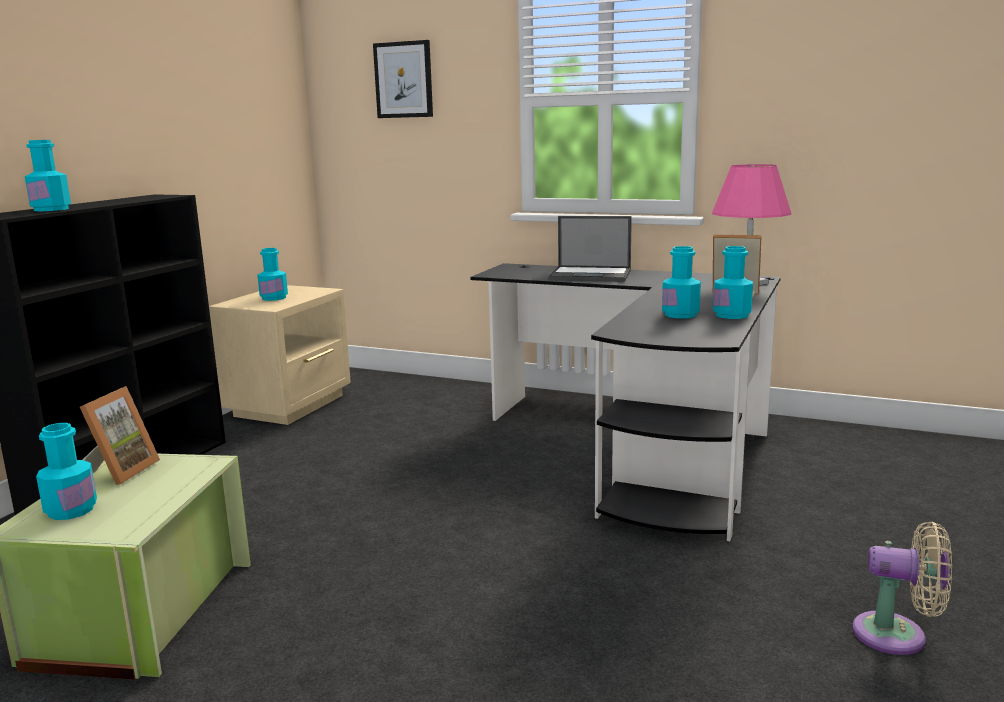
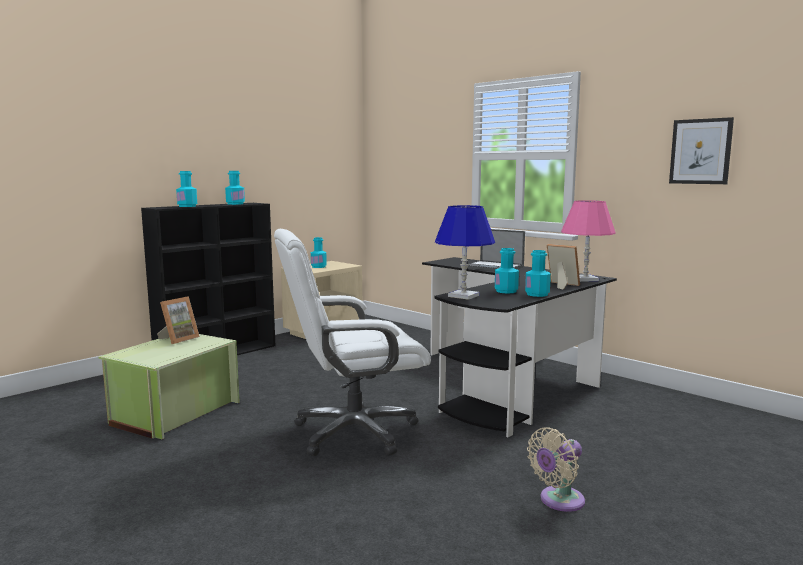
camera: 20 degrees right, 5 degrees down
(71, 510) = (143, 351): turquoise bottle -> turquoise bottle (235, 204)
(403, 80) = (412, 142): picture -> picture (700, 151)
(497, 582) = (353, 432): none -> white office chair
(636, 330) = (463, 296): none -> blue table lamp
(897, 635) = (558, 501): beige fan -> beige fan turned 105 degrees clockwise

